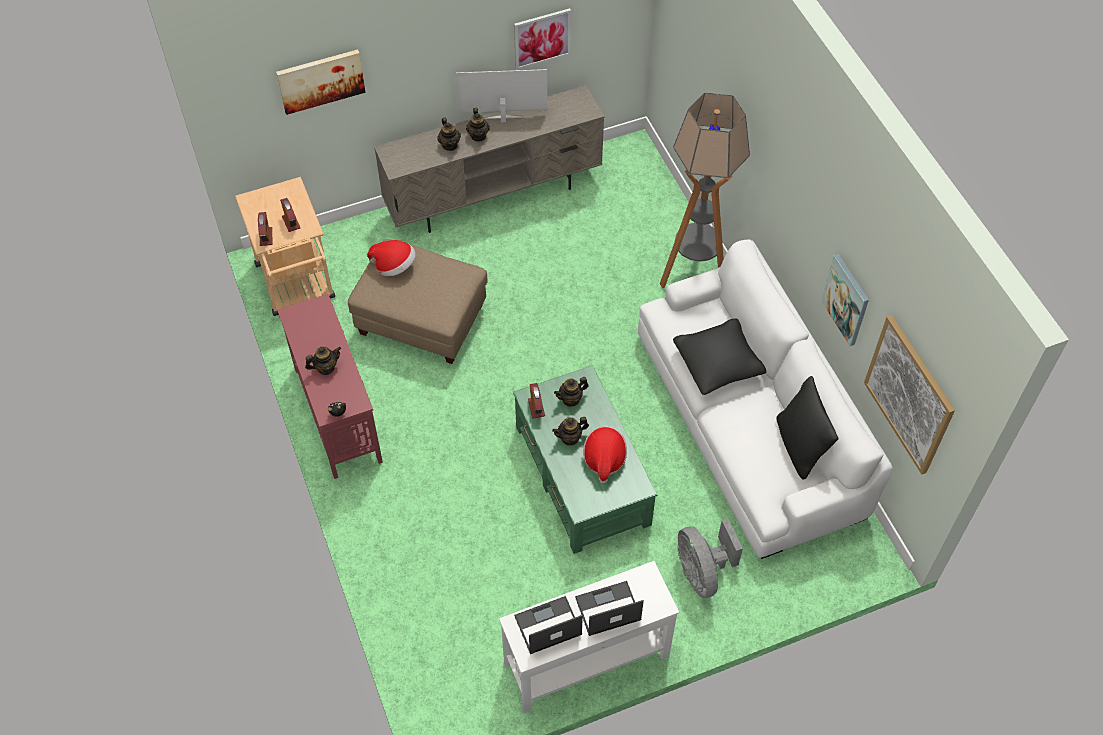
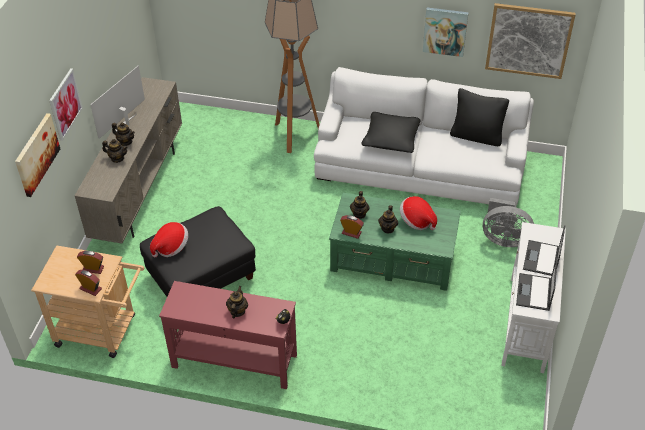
camera: 55 degrees left, 10 degrees down
(422, 320) = (201, 276): beige ottoman -> black ottoman
(542, 38) = (116, 51): picture -> picture (65, 104)

